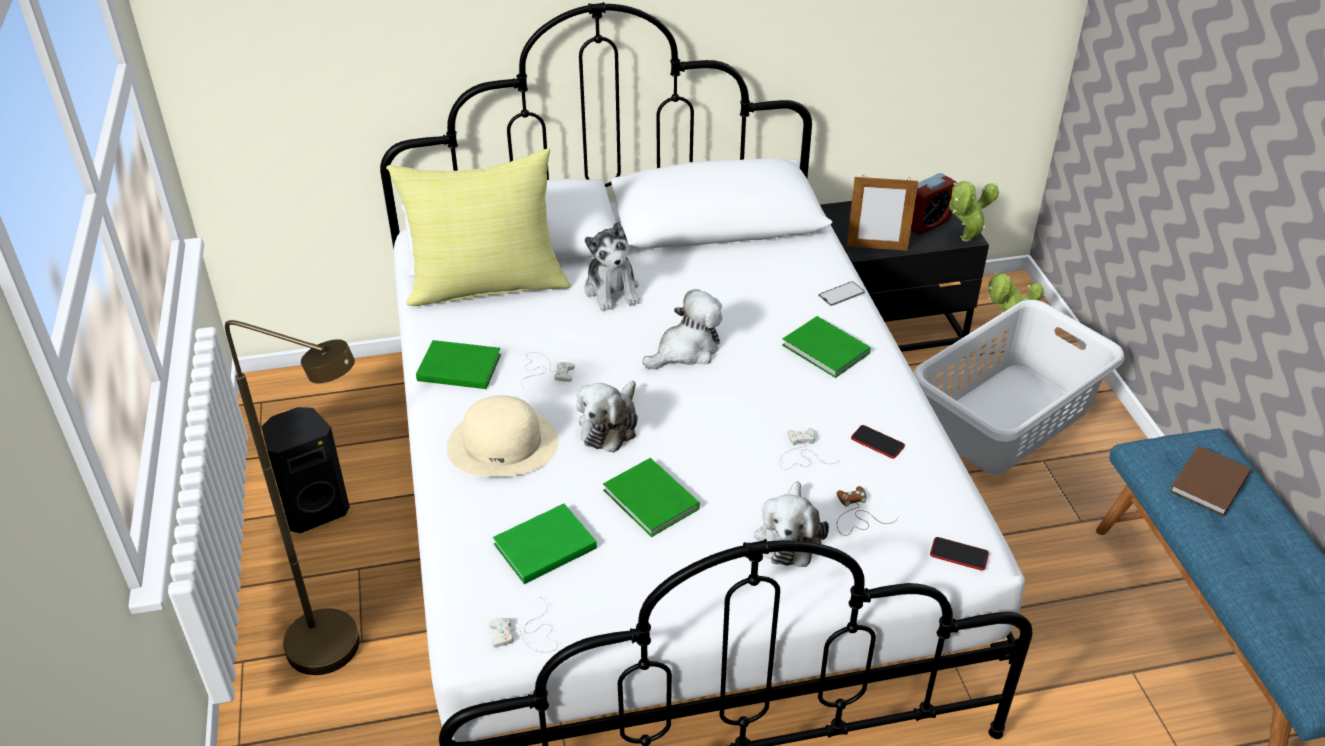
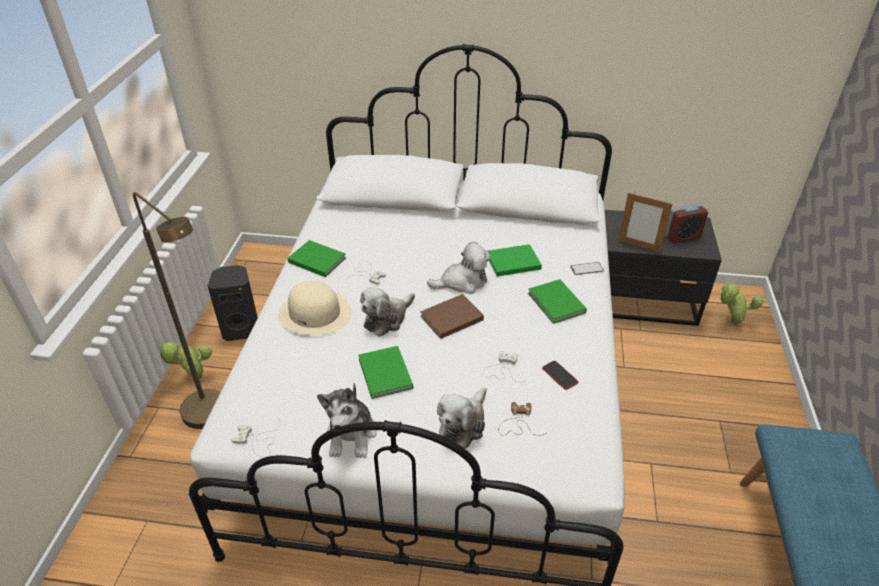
camera: 20 degrees right, 0 degrees up
(487, 284) = (363, 214): yellow pillow -> none
(542, 546) = (300, 385): green book -> green book (511, 262)
(612, 290) = (436, 234): plush toy -> plush toy (351, 435)
(959, 554) = (578, 473): phone -> none
(964, 240) = (704, 253): potted plant -> potted plant (195, 378)
(1007, 418) = (706, 385): grey laundry basket -> none
(1207, 484) = (822, 474): brown book -> brown book (450, 318)

